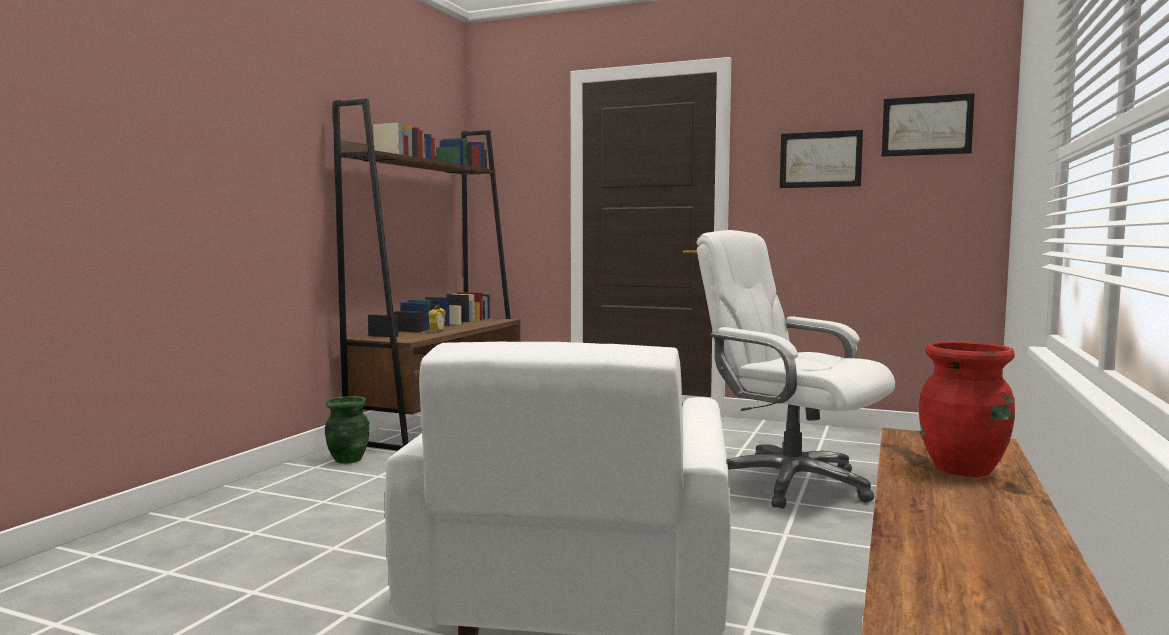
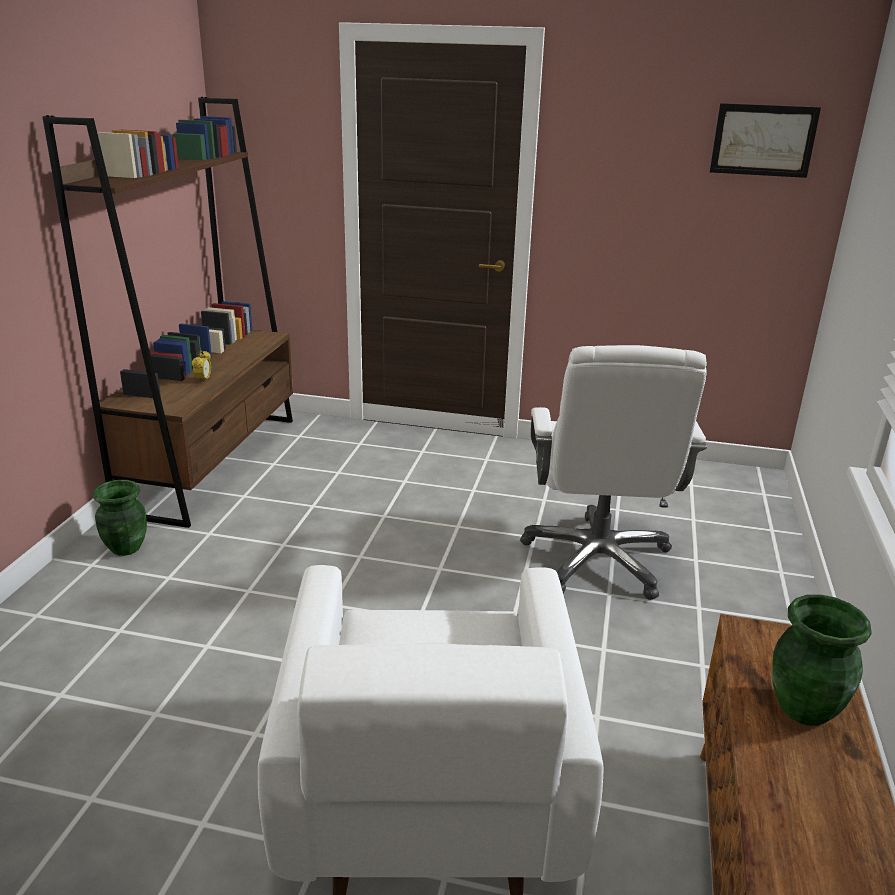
camera: 10 degrees left, 20 degrees up
(789, 483) = (597, 560): white office chair -> white office chair turned 120 degrees counterclockwise
(820, 159) = (641, 169): picture -> none
(963, 469) = (805, 708): red vase -> green vase

